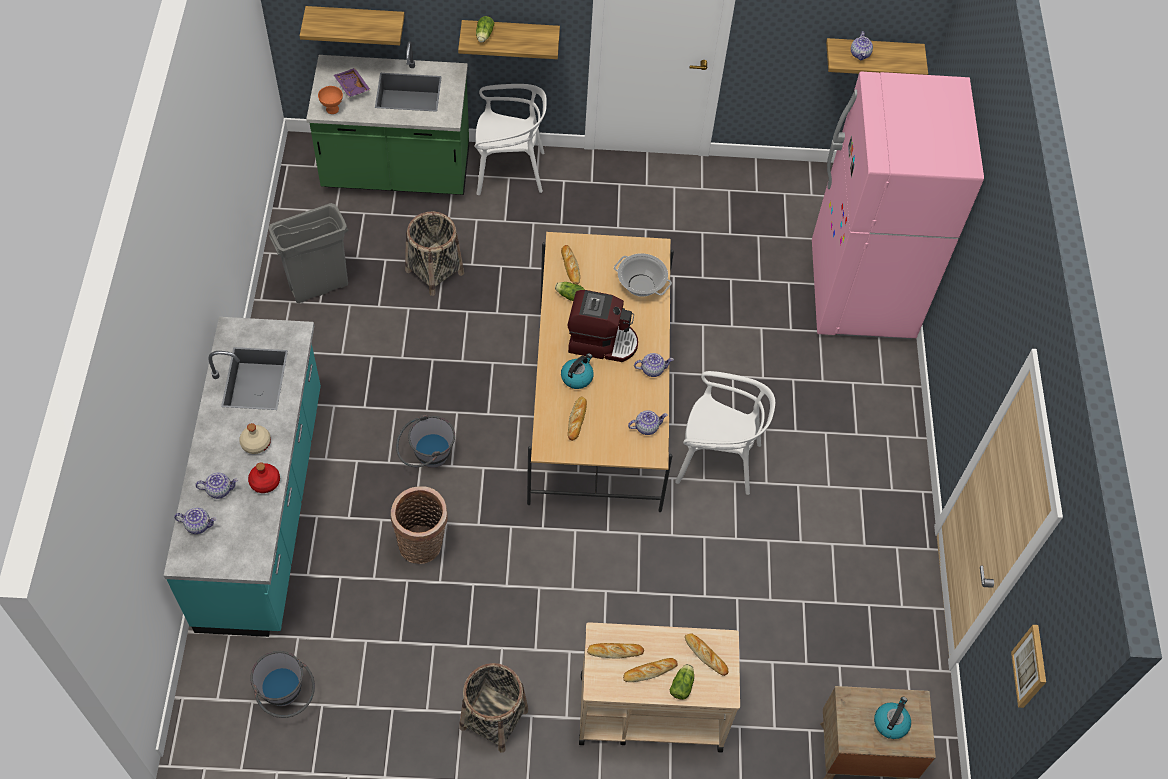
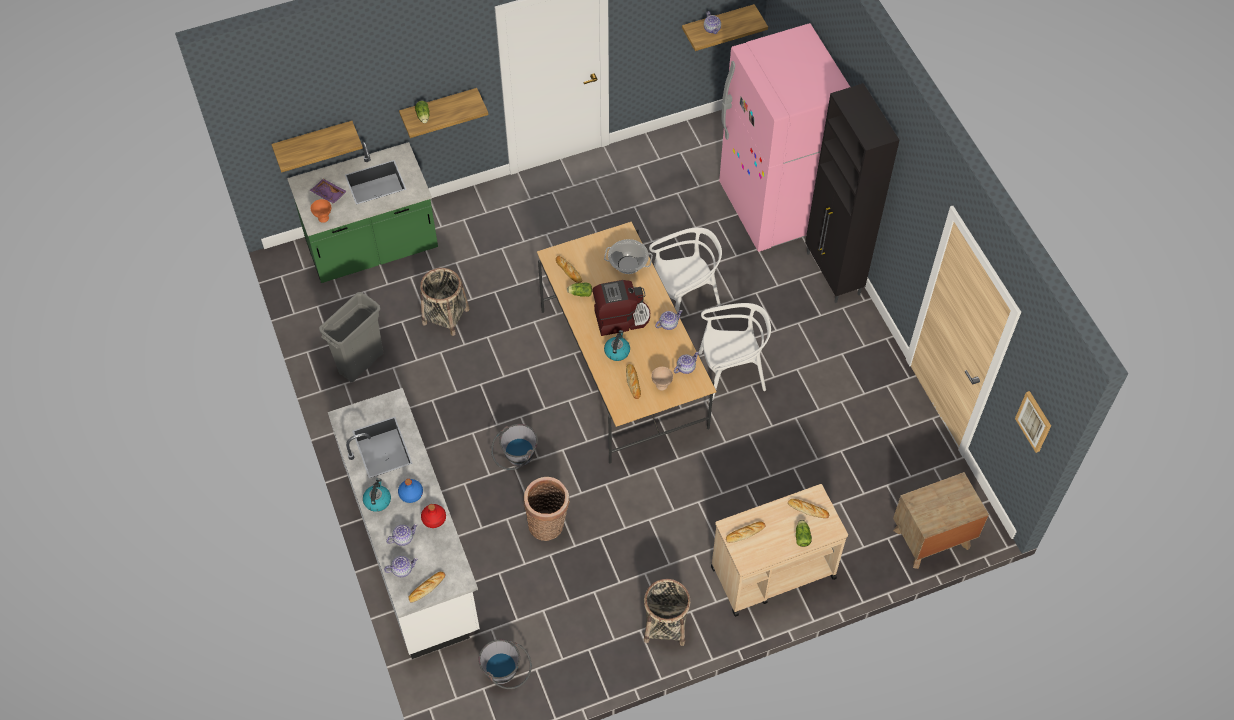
camera: 20 degrees left, 0 degrees up
(256, 443) = (410, 494): beige bottle -> blue bottle
(264, 507) = (412, 547): turquoise counter -> white counter
(509, 171) = (461, 214): white chair -> white chair (685, 301)
(607, 436) = (661, 385): none -> beige bowl
(649, 671) = (775, 536): bread -> bread (426, 588)
(890, 722) = (949, 504): kettle -> kettle (377, 500)
(894, 393) = (833, 274): none -> black cabinet

